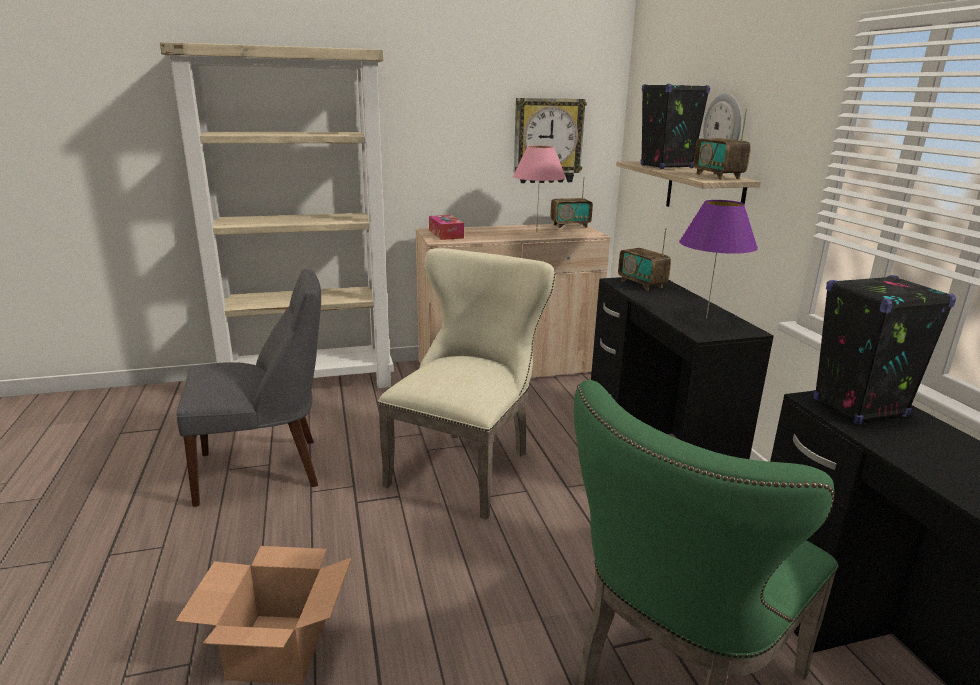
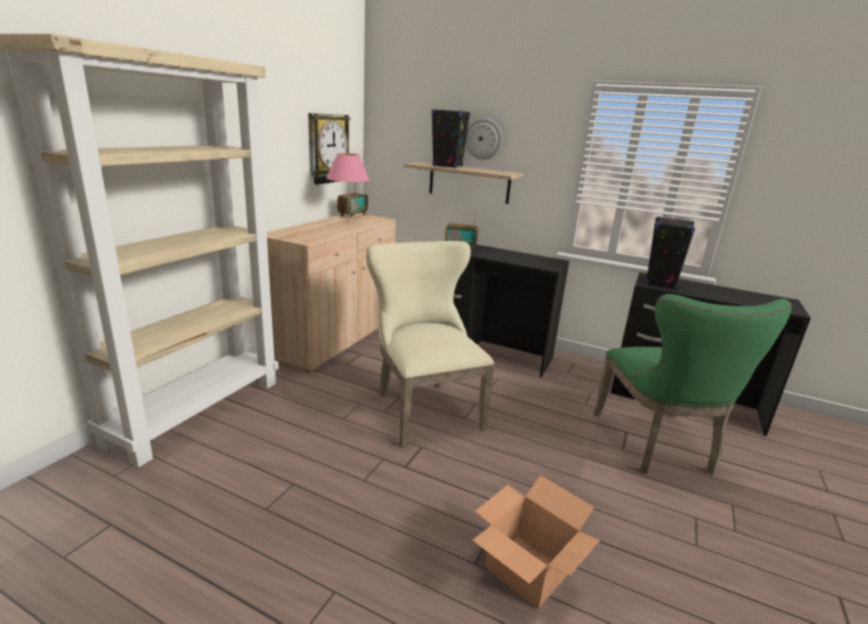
camera: 50 degrees left, 0 degrees up
(265, 469) = (298, 488): grey chair -> none
(446, 234) = (294, 235): tissue box -> none
(706, 318) = (531, 259): purple table lamp -> none
(718, 176) = (499, 171): radio -> none

